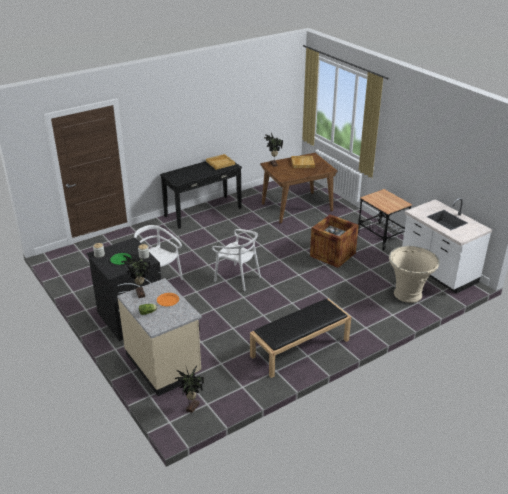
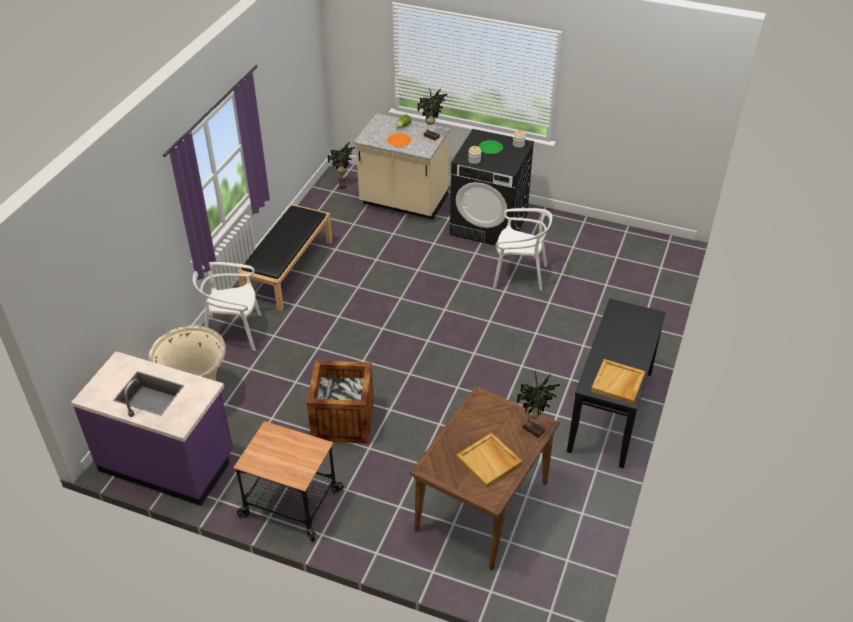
camera: 145 degrees right, 10 degrees up
(237, 278) = (433, 319): white chair -> white chair (234, 332)
(437, 272) = (168, 462): white counter -> purple counter

